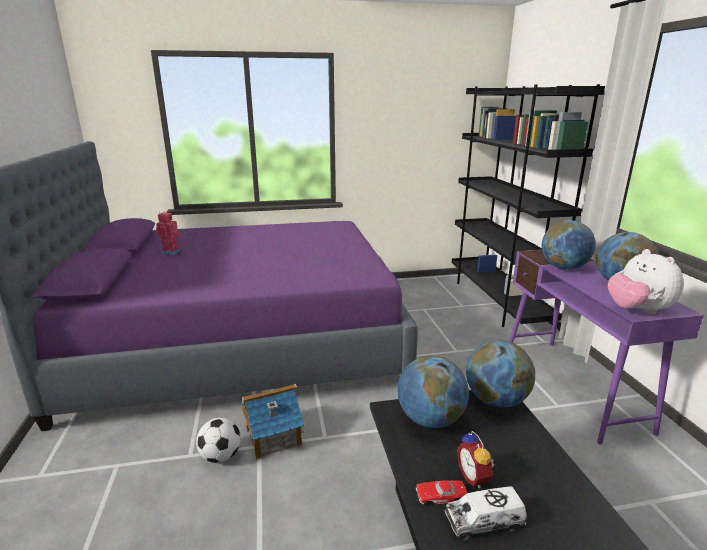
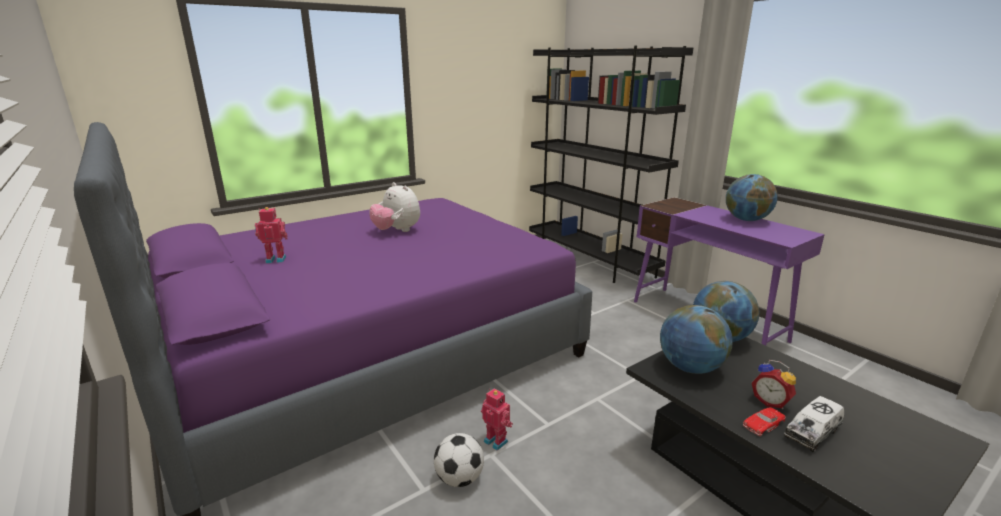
camera: 25 degrees left, 0 degrees up
(273, 436) = (497, 440): toy house -> toy robot
(563, 267) = (693, 214): globe -> none
(637, 310) = (783, 238): plush toy -> plush toy (397, 231)

